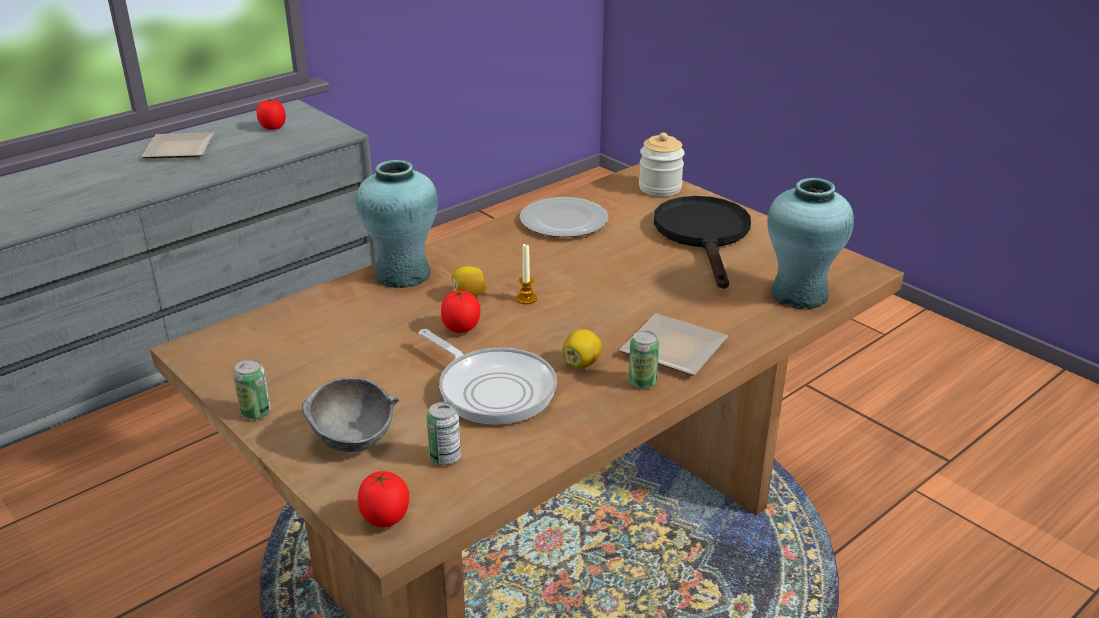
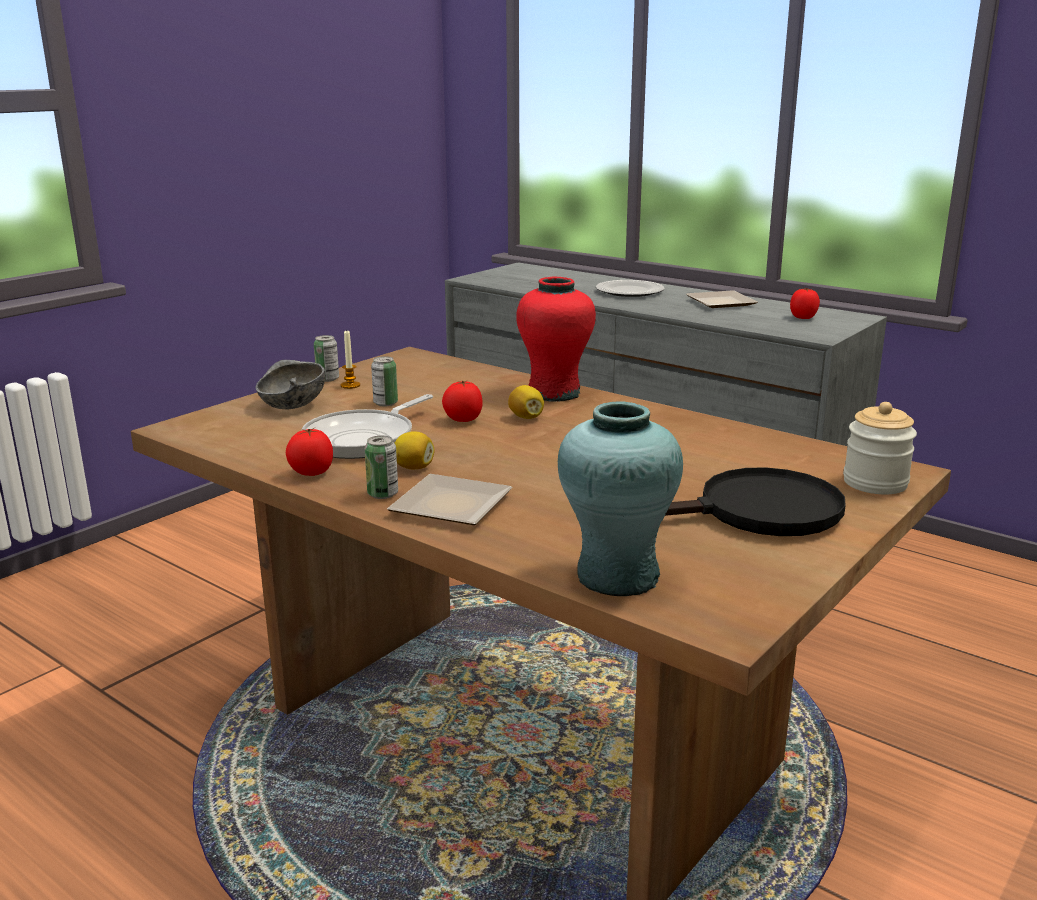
camera: 80 degrees right, 10 degrees down
(385, 520) = (191, 424): tomato -> tomato (311, 473)
(402, 274) = (554, 392): turquoise vase -> red vase
(445, 457) = (264, 433): can -> can (385, 403)
(526, 299) = (531, 438): candle -> candle (350, 385)
(562, 221) = (721, 440): plate -> plate (629, 291)

